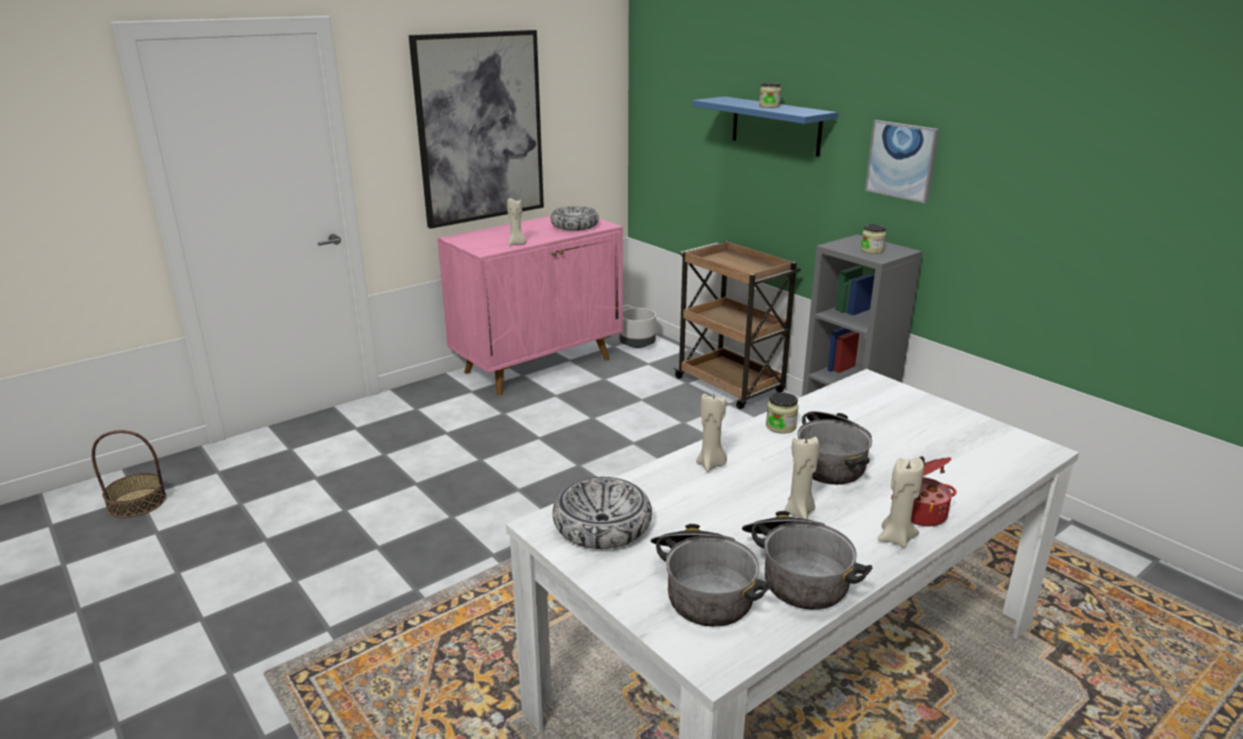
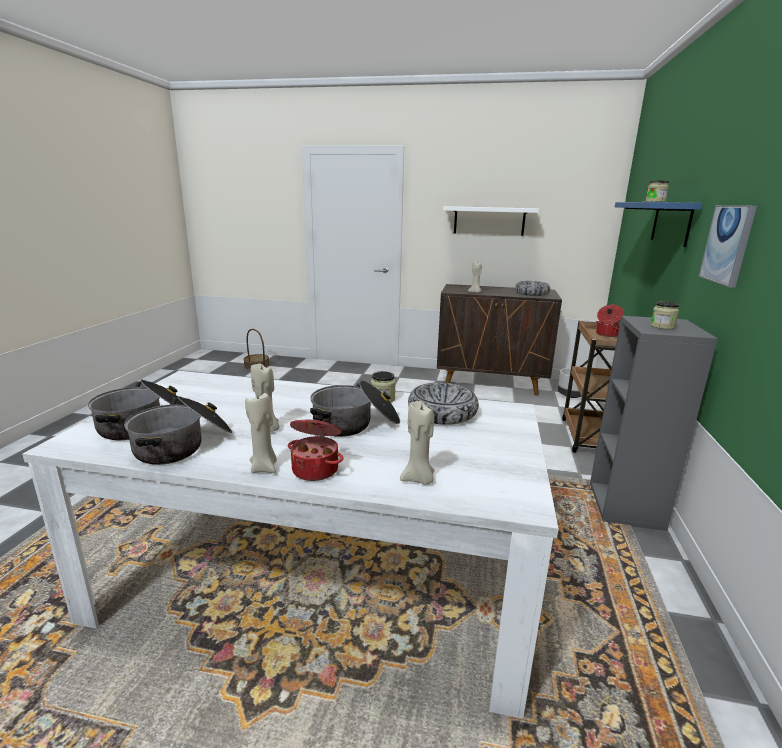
camera: 50 degrees right, 5 degrees down
(480, 128) = (489, 221): picture -> white shelf
(539, 365) = (491, 383): pink cabinet -> brown cabinet
(602, 525) = (195, 387): bowl -> bowl (442, 413)
(711, 464) = (299, 393): beige candle -> beige candle (419, 479)
(726, 262) = (606, 334): none -> cooking pot

